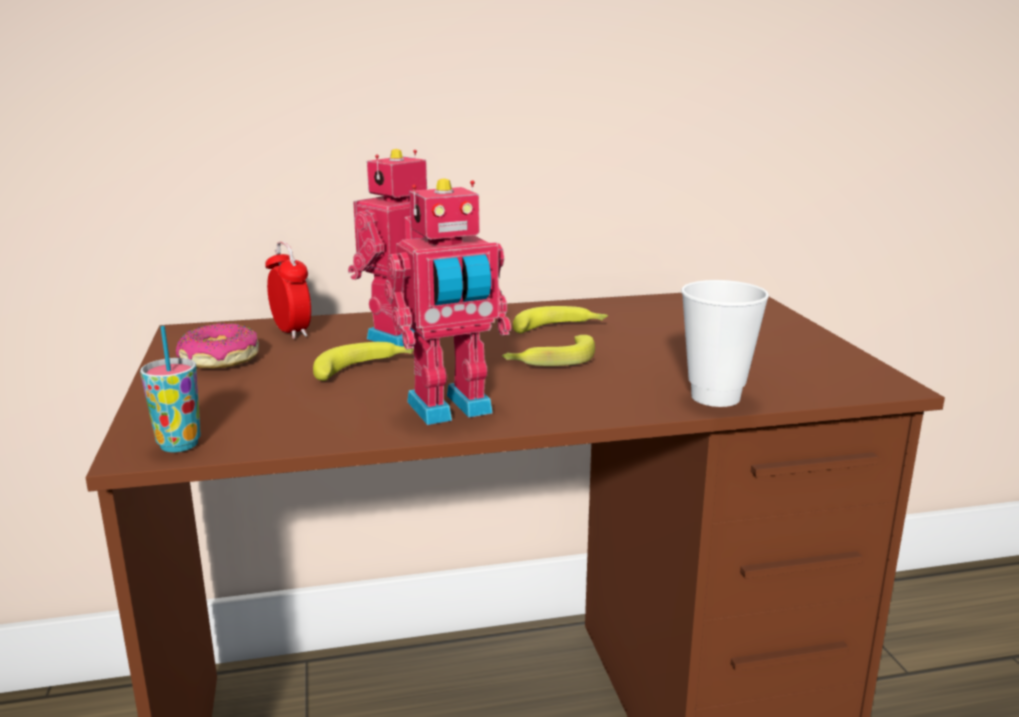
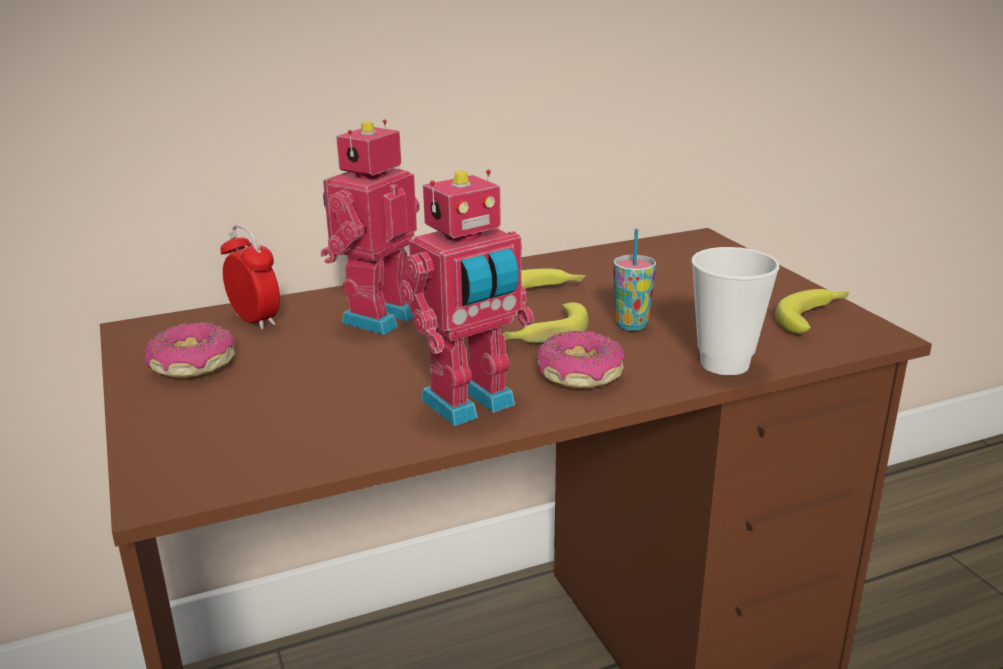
camera: 10 degrees left, 5 degrees up
(179, 445) = (199, 479): cup -> cup (631, 325)
(366, 369) = (359, 362): banana -> banana (814, 317)
(566, 394) = (579, 374): none -> donut

